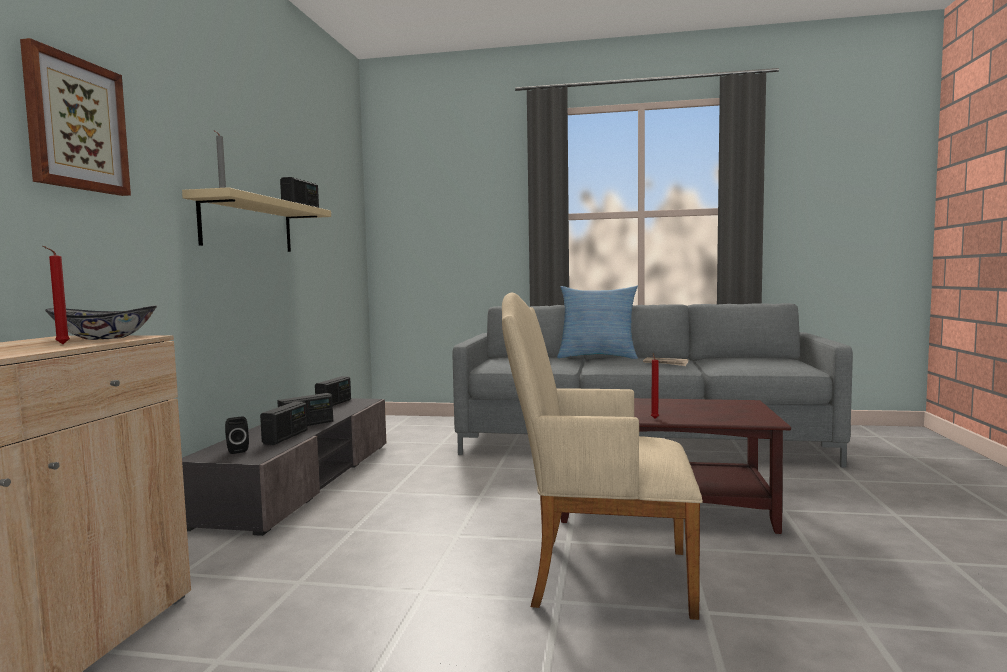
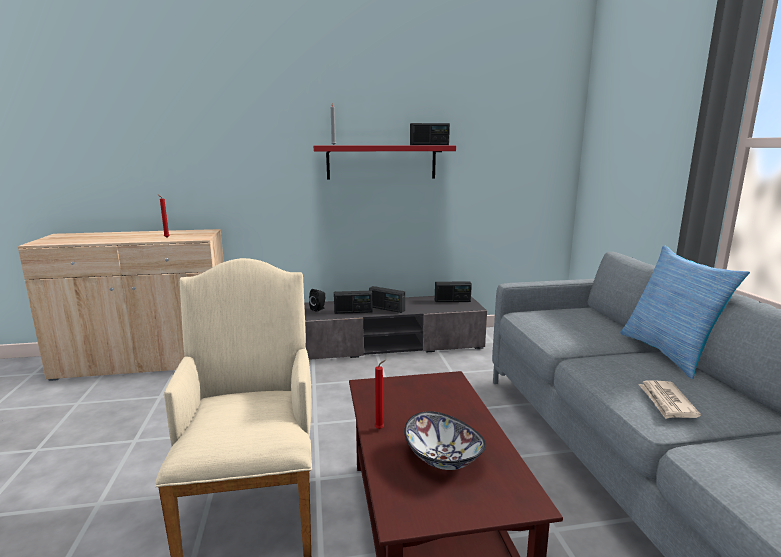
camera: 70 degrees right, 10 degrees up
(75, 124) = (234, 122): picture -> none
(104, 338) = (195, 236): bowl -> bowl (442, 459)
(248, 225) = (381, 162): beige shelf -> red shelf

